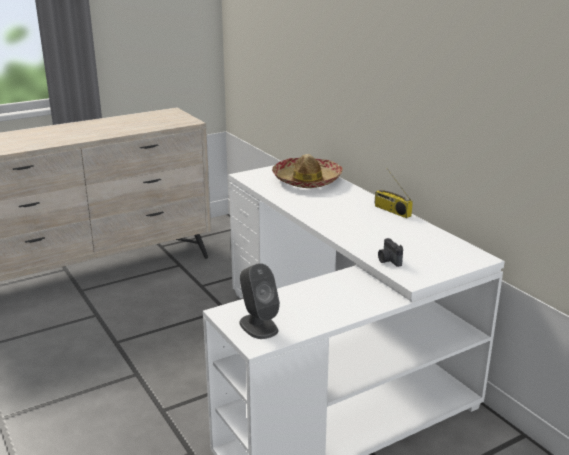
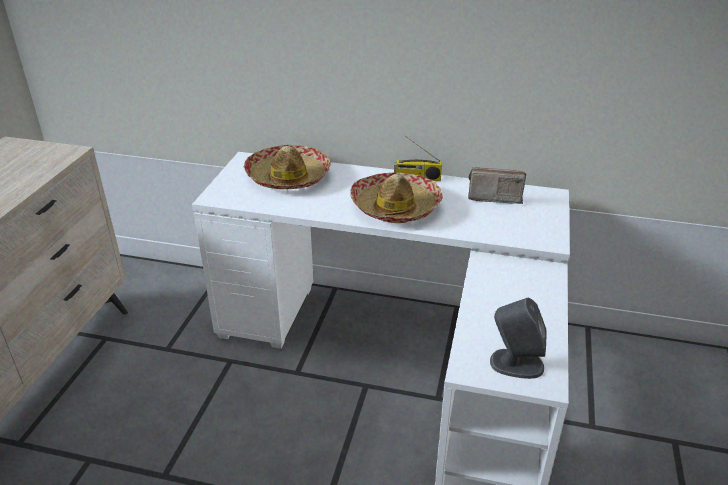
camera: 45 degrees left, 10 degrees up
(342, 219) = (395, 207): none -> hat
(388, 260) = (504, 232): camera -> none
(427, 240) = (493, 197): none -> radio

